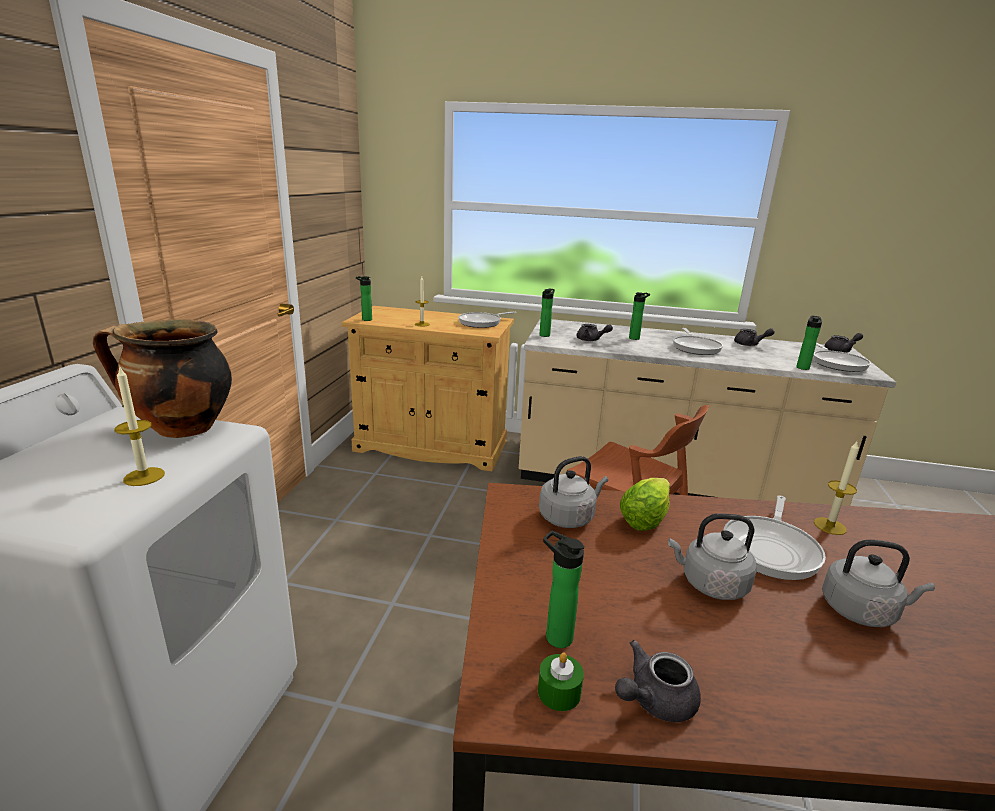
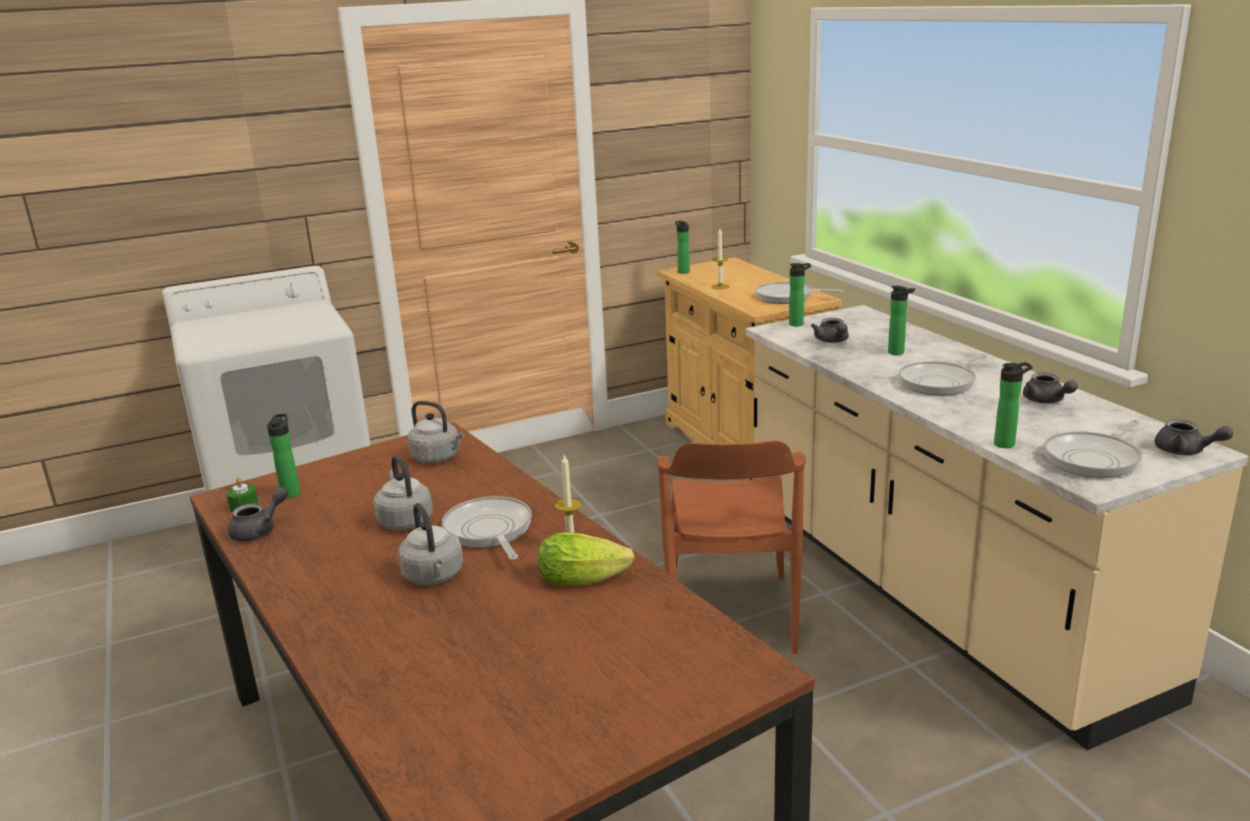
camera: 55 degrees right, 0 degrees up
(144, 476) = (253, 337): candle -> none
(181, 429) = (315, 319): cooking pot -> none
(647, 516) = (478, 480): lettuce -> lettuce (587, 579)
(654, 700) = (260, 530): grey teapot -> grey teapot turned 105 degrees clockwise
(771, 549) = (489, 531): frying pan -> frying pan turned 75 degrees clockwise

